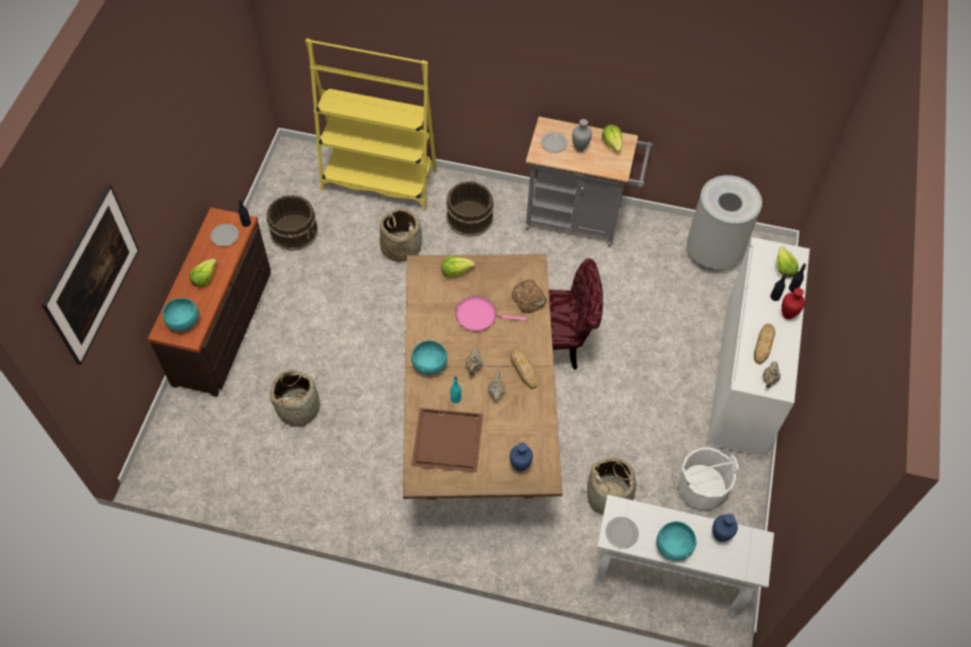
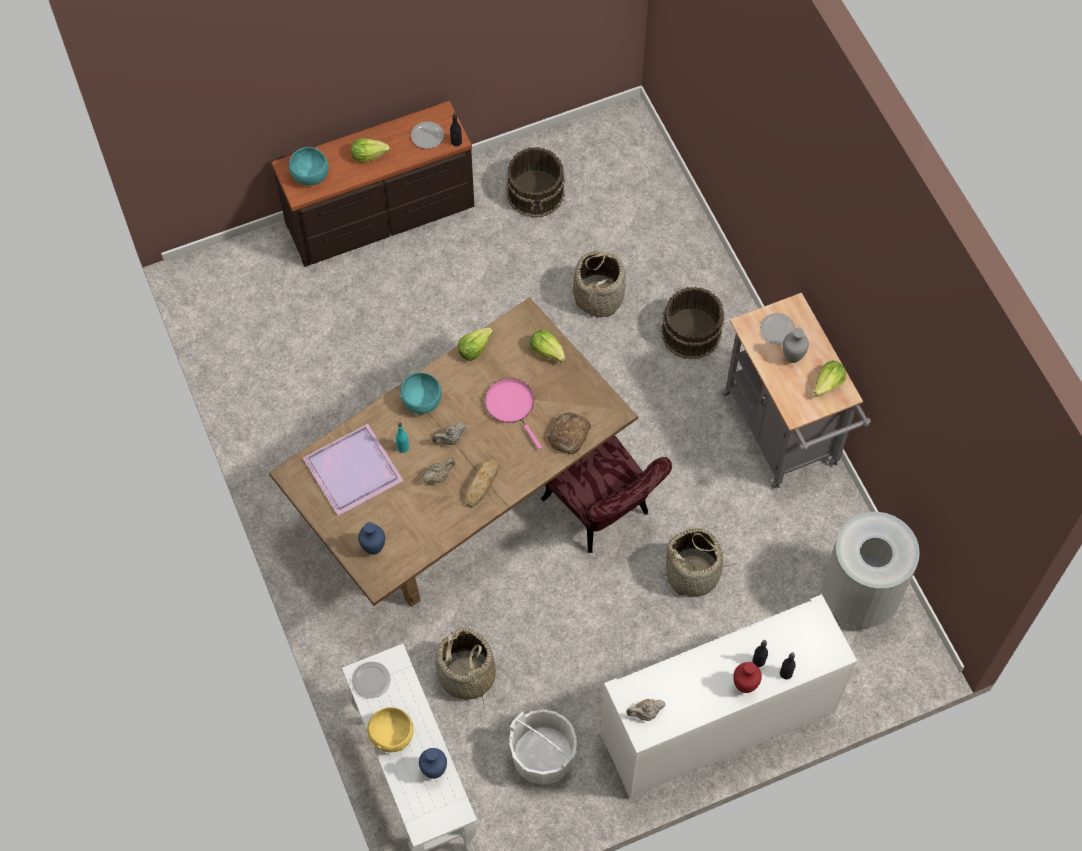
camera: 55 degrees right, 5 degrees up
(99, 290) = (225, 85): picture -> none
(299, 408) = (346, 341): basket -> basket (693, 573)
(379, 180) = (664, 219): yellow bookcase -> none
(449, 440) = (355, 471): brown tray -> purple tray
(673, 547) = (391, 735): turquoise bowl -> yellow bowl
(763, 345) = (685, 683): bread -> none
(783, 268) = (805, 649): lettuce -> lettuce (474, 348)

